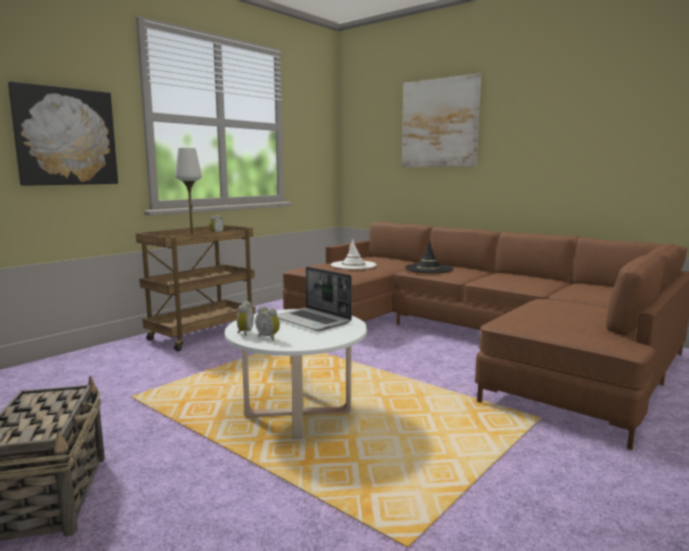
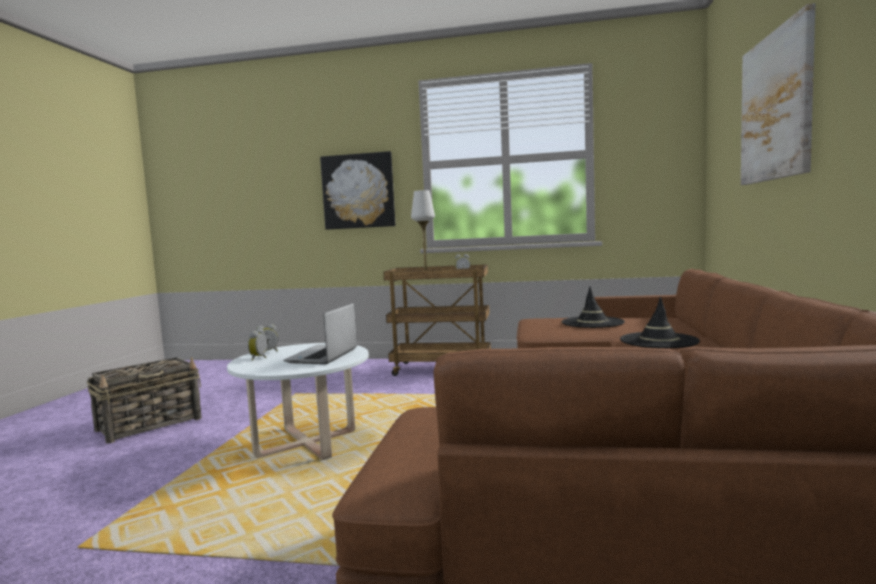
camera: 60 degrees right, 5 degrees down
(353, 265) = (592, 323): white hat -> black hat

